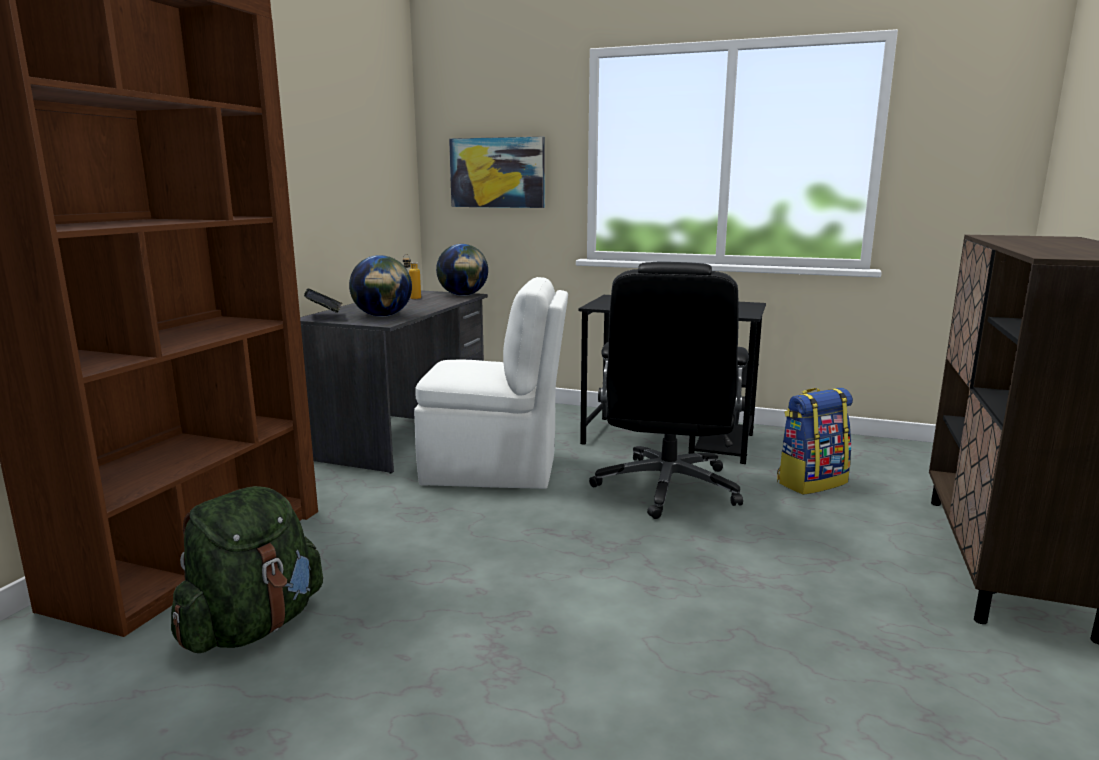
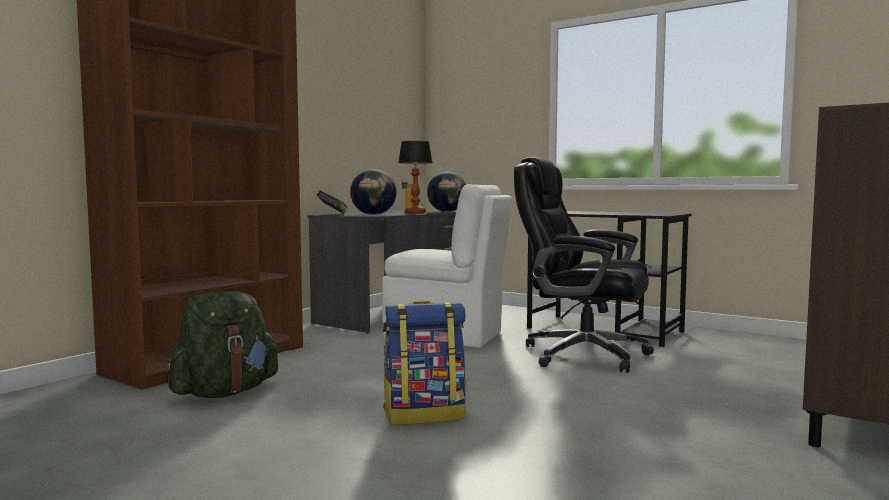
camera: 15 degrees right, 10 degrees down
(429, 303) = (416, 213): none -> table lamp
(497, 173) = (482, 121): picture -> none
(667, 488) = (582, 354): black office chair -> black office chair turned 90 degrees clockwise
(811, 482) = (717, 360): backpack -> backpack (424, 414)

